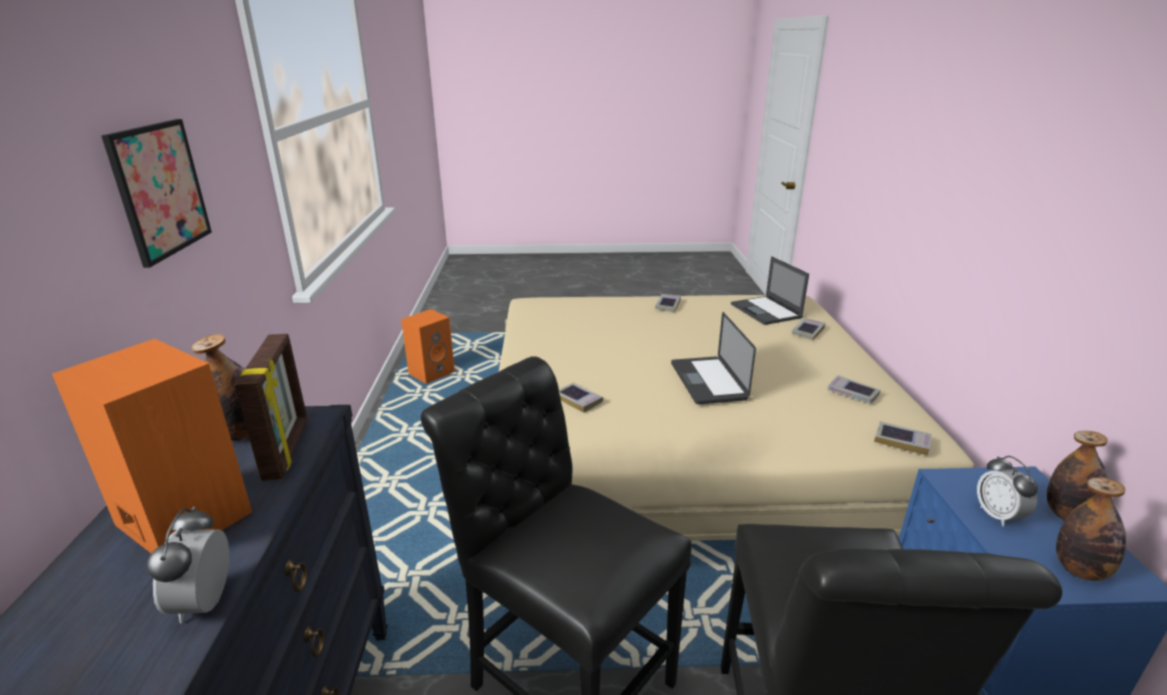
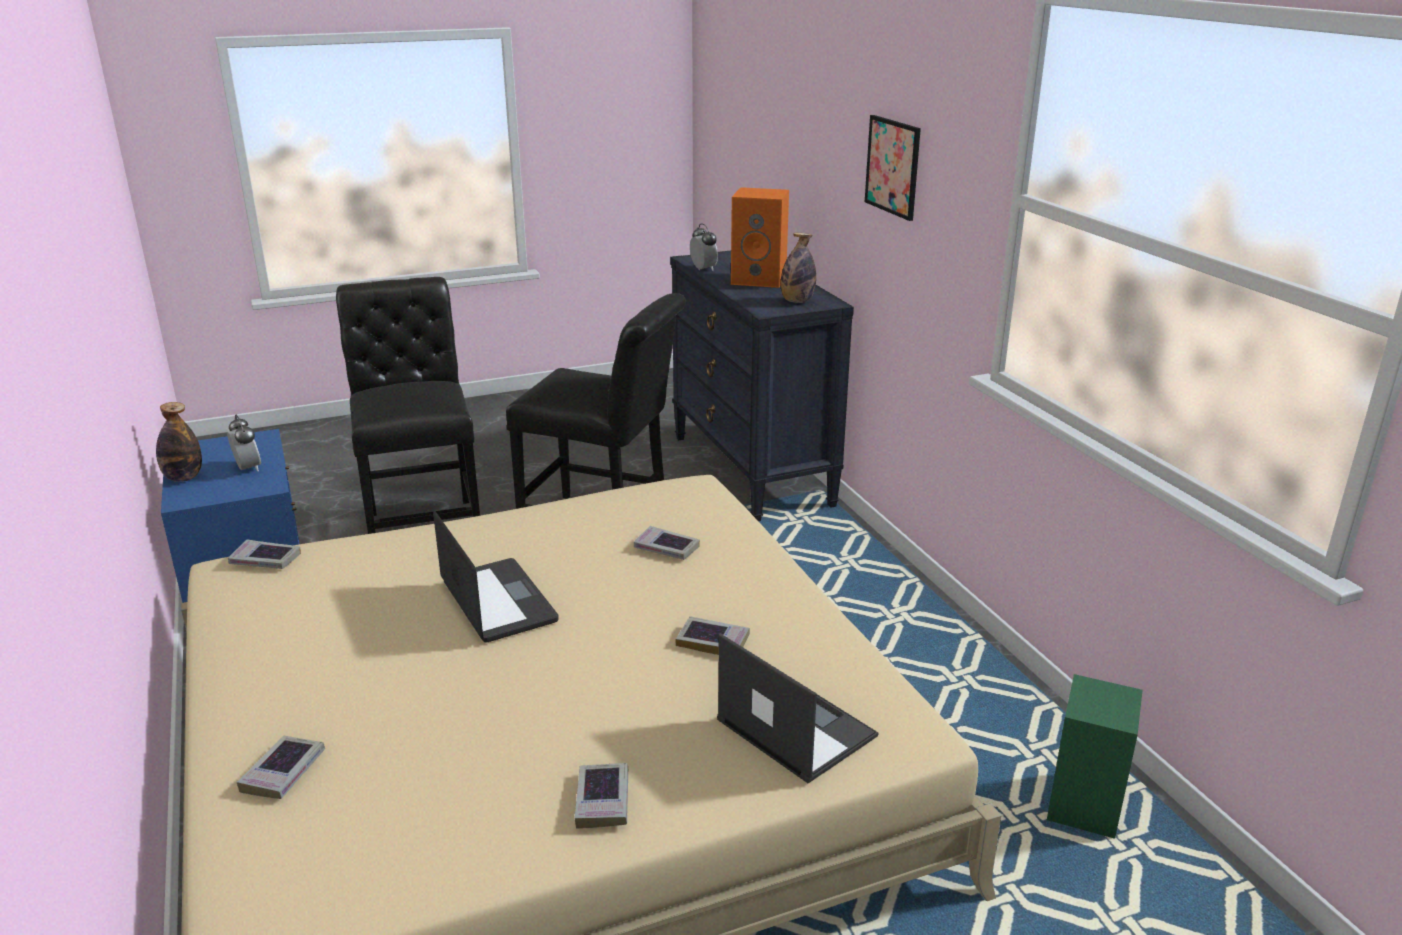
camera: 160 degrees right, 0 degrees up
(288, 449) = (756, 300): picture frame -> none
(432, 372) = (1085, 808): orange speaker -> green speaker
(766, 311) = (355, 838): laptop -> laptop (794, 727)
(852, 393) = (285, 615): book -> book (713, 641)
(1079, 570) = (221, 448): bottle -> none

